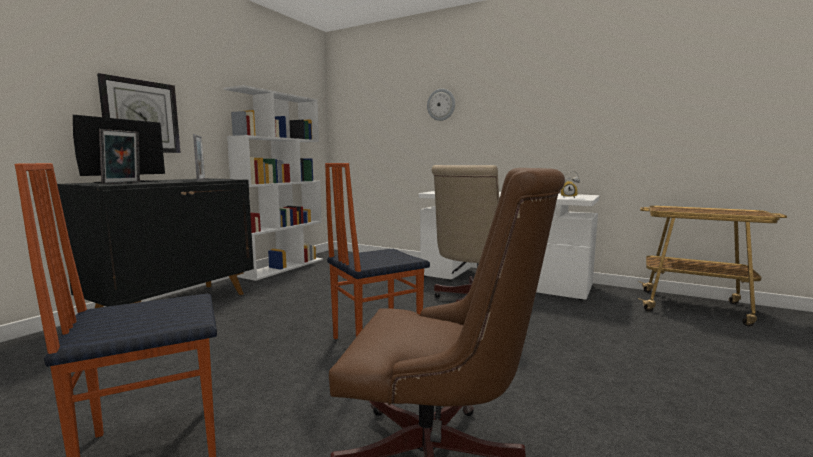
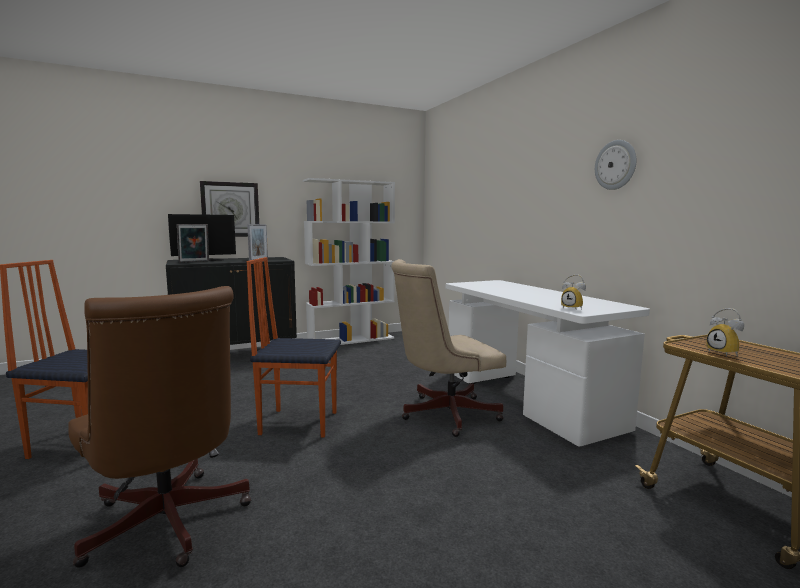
camera: 35 degrees right, 0 degrees up
(441, 104) = (503, 182): wall clock -> wall clock (615, 165)
(691, 210) = (725, 353): none -> alarm clock

